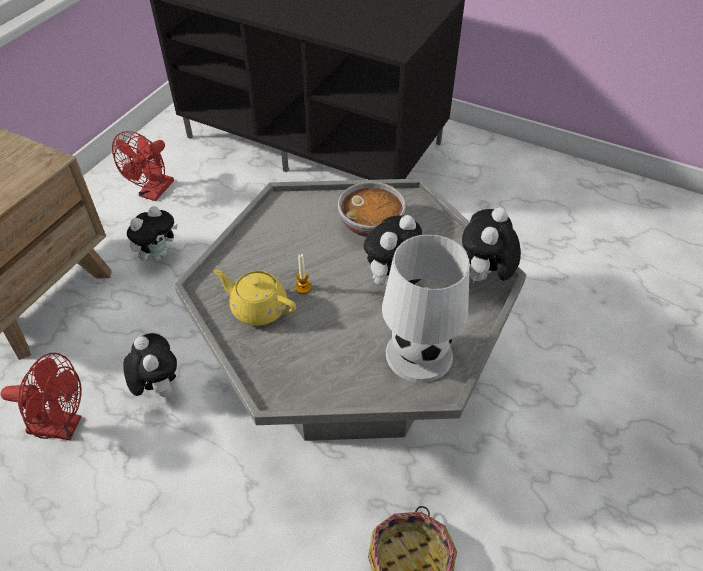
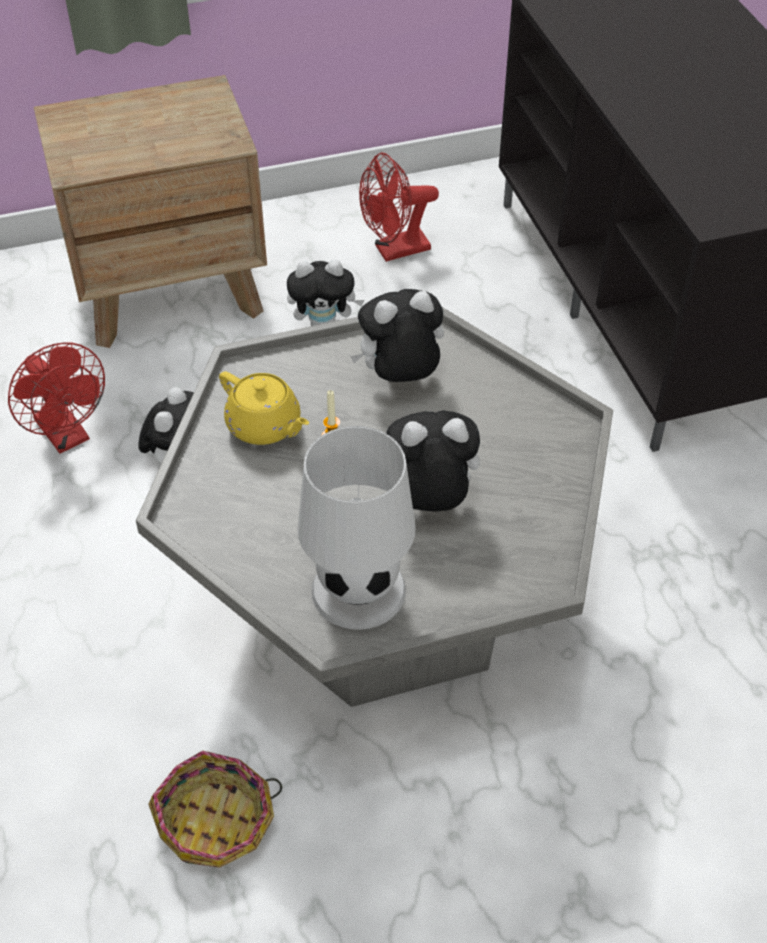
camera: 45 degrees right, 0 degrees up
(258, 308) = (265, 426): yellow teapot -> yellow teapot turned 150 degrees clockwise
(372, 225) = (488, 423): bowl -> none
(484, 277) = (537, 570): plush toy -> plush toy (400, 379)

